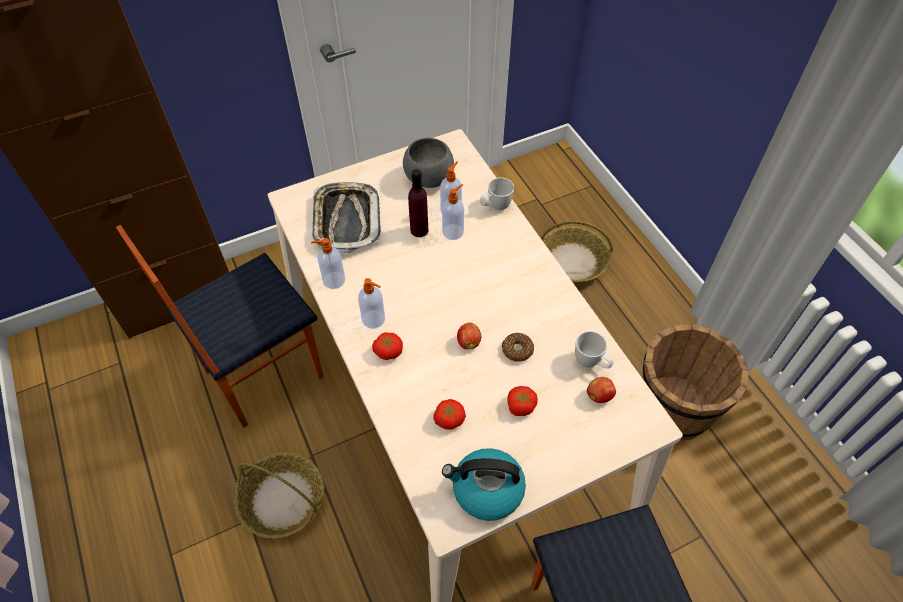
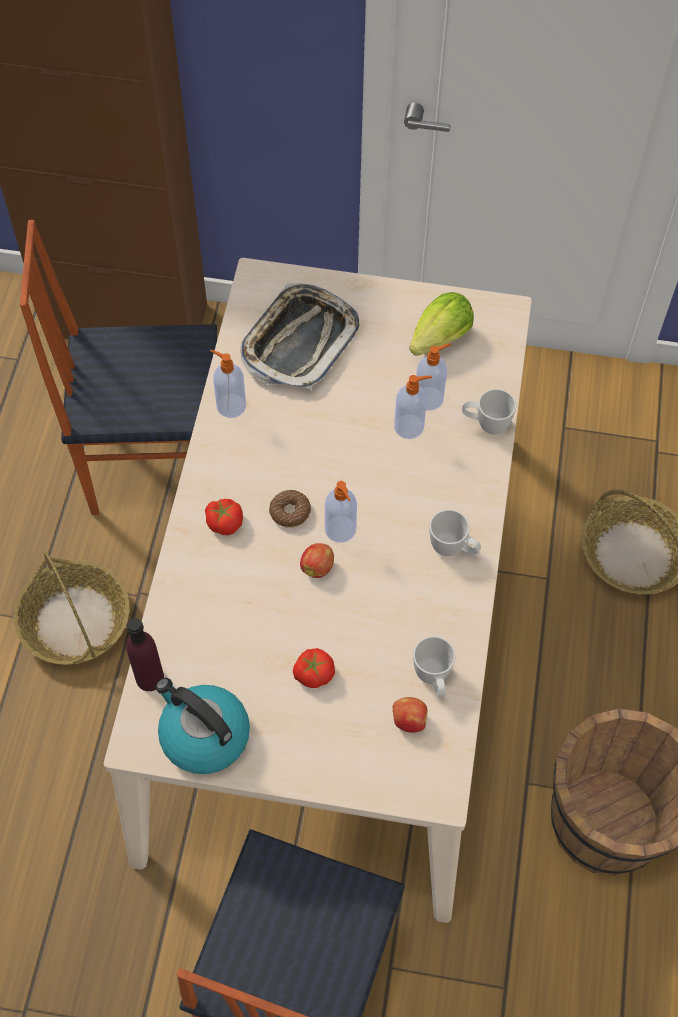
camera: 35 degrees right, 5 degrees up
(374, 319) = (238, 478): soap dispenser -> soap dispenser (341, 530)
(419, 230) = (372, 401): purple bottle -> purple bottle (149, 678)
(429, 178) = (437, 342): grey bowl -> lettuce
(449, 418) = (227, 636): tomato -> none
(517, 350) = (363, 611): donut -> donut (290, 512)
(537, 284) = (453, 549): none -> white mug

